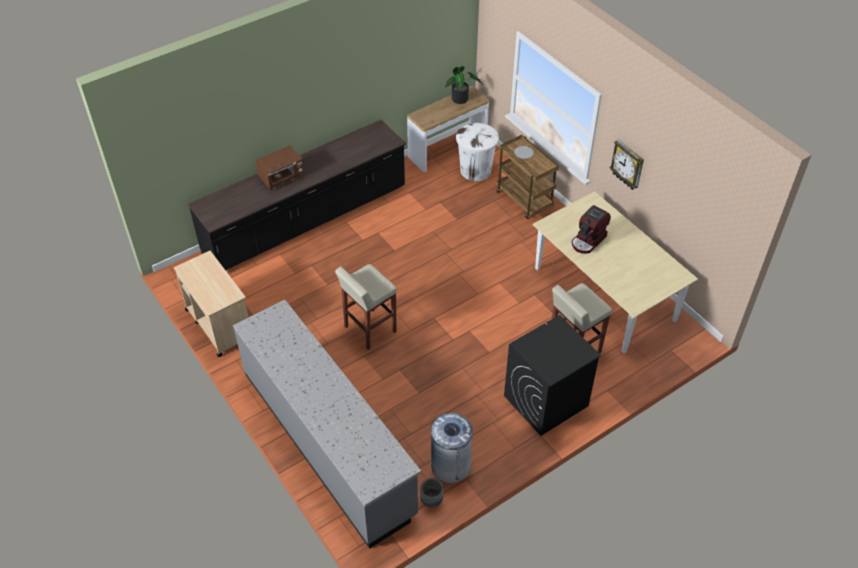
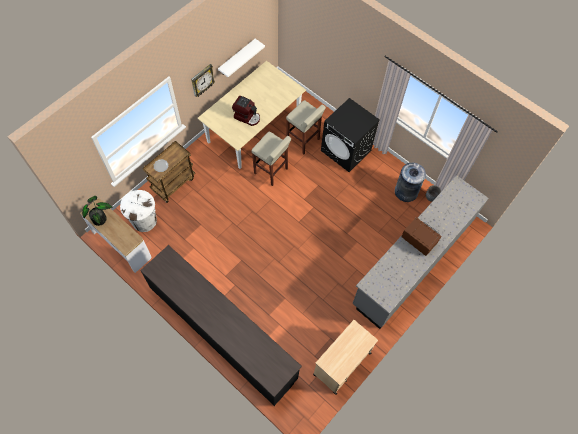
camera: 105 degrees left, 15 degrees up
(282, 177) = (227, 328): brown microwave -> brown microwave (418, 240)
(369, 329) = (319, 259): beige stool -> beige stool (271, 171)
(676, 212) = (237, 57): none -> white shelf

